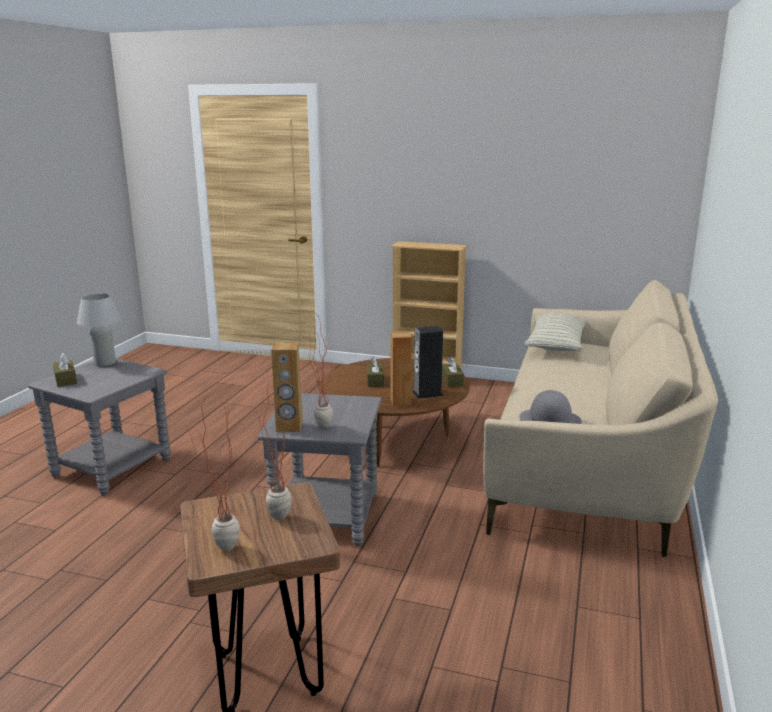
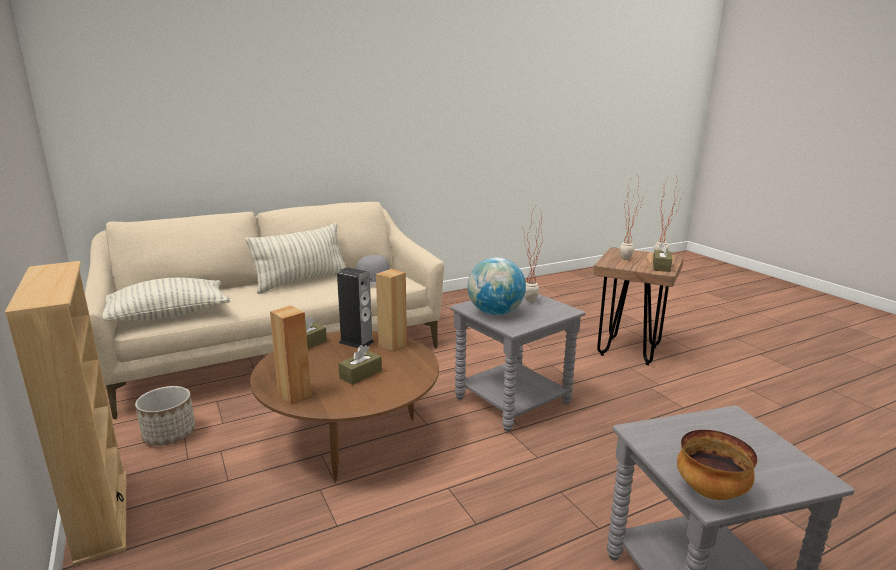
camera: 135 degrees left, 0 degrees up
(65, 380) = (783, 470): brown tissue box -> brown tissue box (661, 267)
(105, 363) = (711, 492): white table lamp -> bowl
(289, 427) = (555, 309): brown speaker -> brown speaker (295, 395)
(332, 404) = (495, 313): none -> globe
(486, 400) = (169, 434): none -> planter
(587, 395) = (302, 281): none -> pillow

